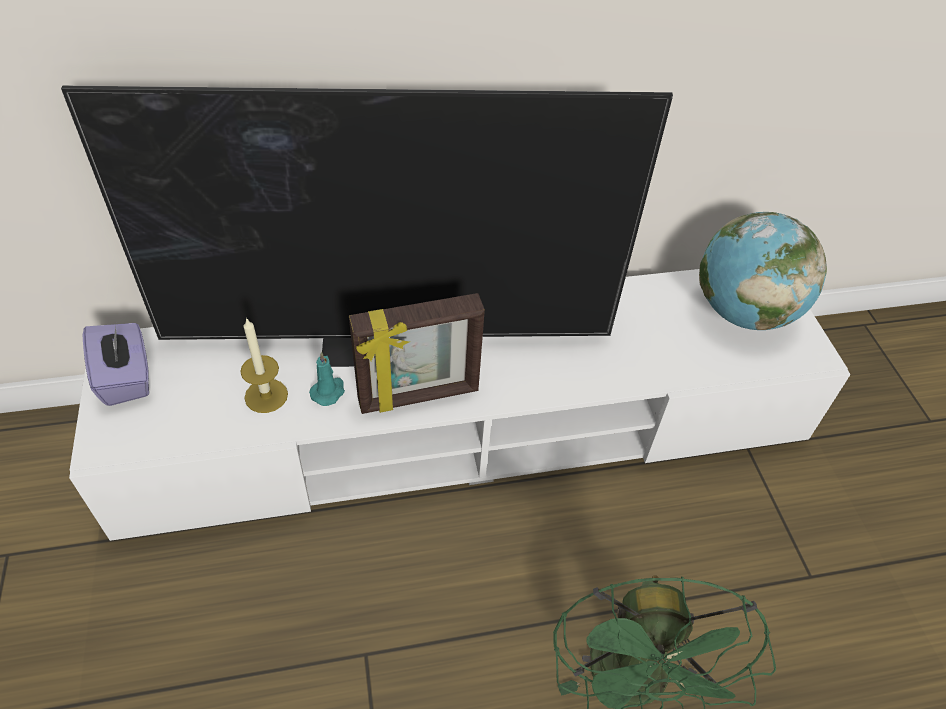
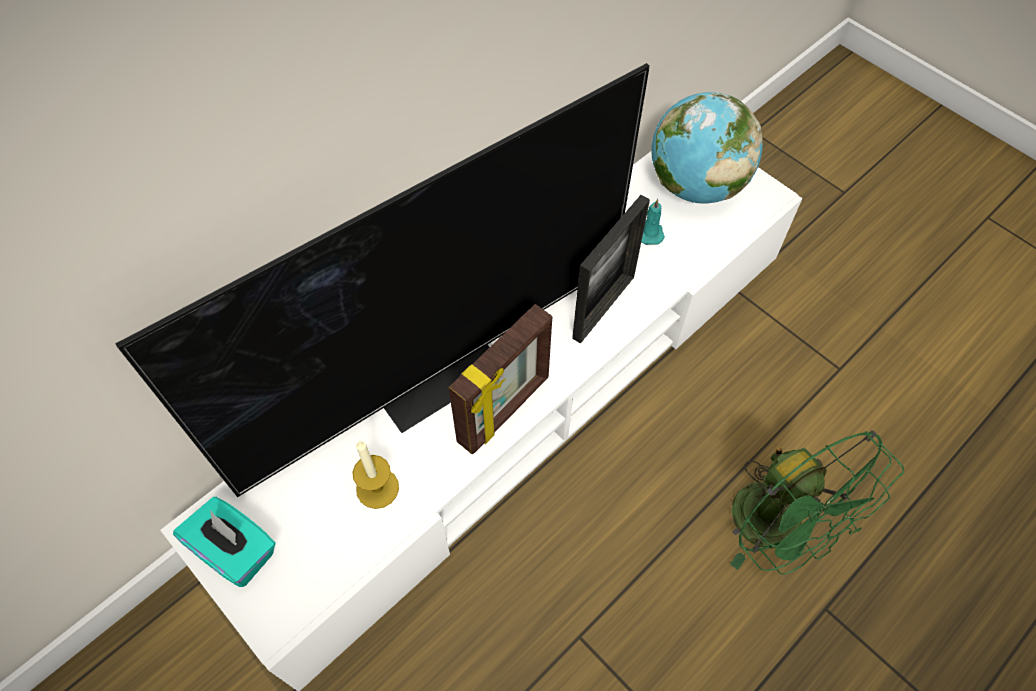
camera: 30 degrees left, 10 degrees up
(126, 378) = (236, 550): purple tissue box -> turquoise tissue box
(328, 391) = (427, 451): turquoise candle -> turquoise candle (649, 233)
(574, 364) = (603, 307): none -> picture frame

